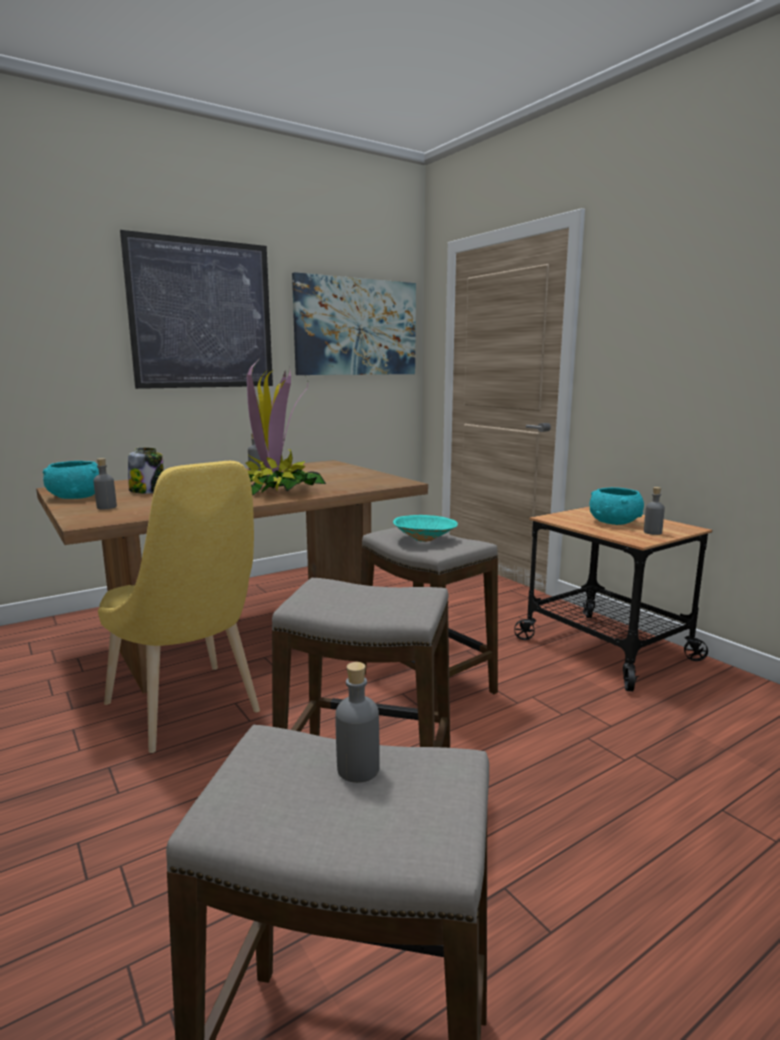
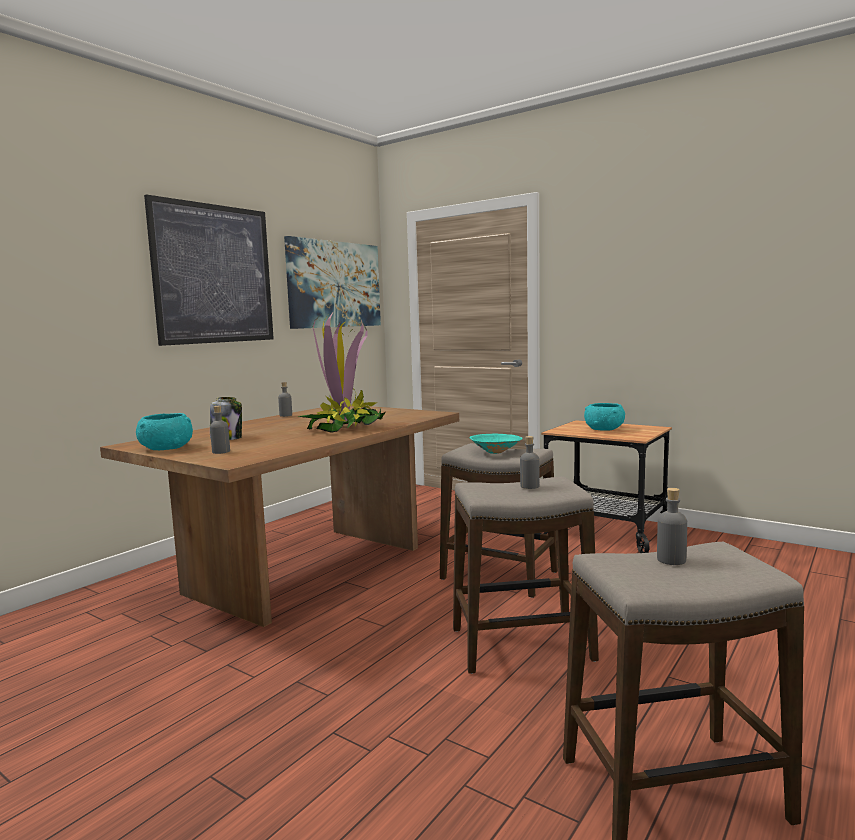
camera: 20 degrees left, 5 degrees down
(188, 712) = (323, 631): yellow chair -> none
(652, 532) = (638, 432): grey bottle -> grey bottle (529, 486)

